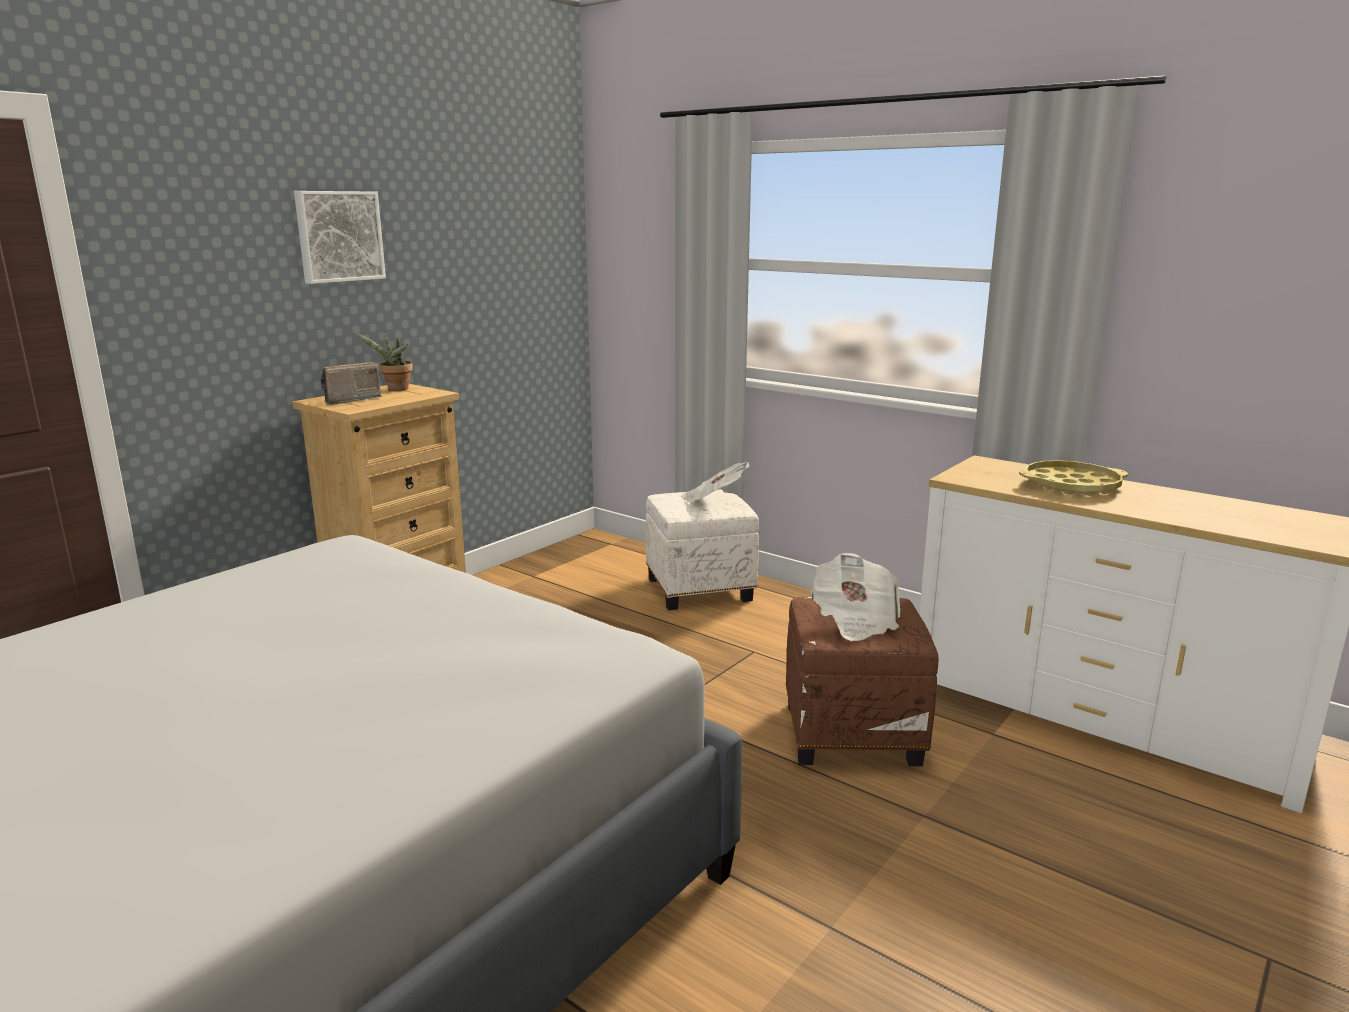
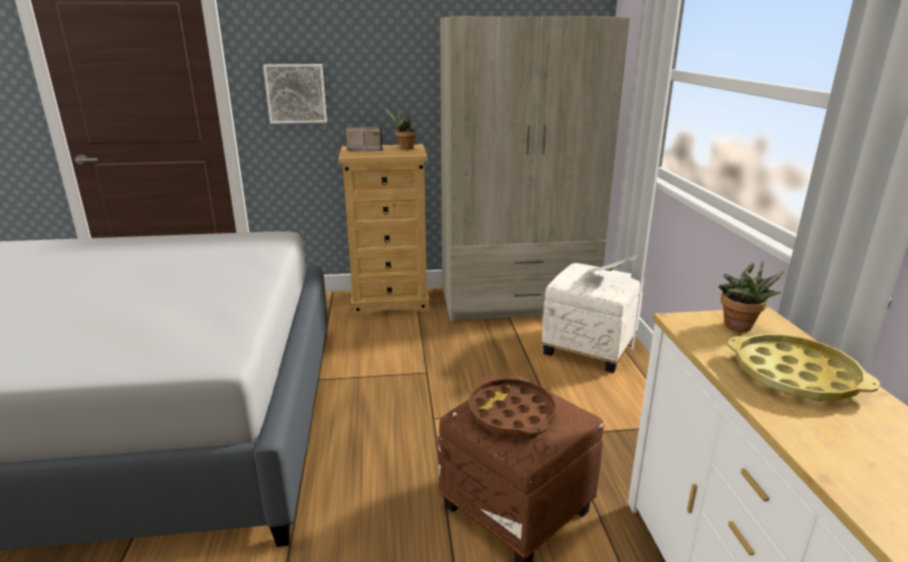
camera: 45 degrees right, 5 degrees up
(338, 236) = (384, 41): picture -> picture (296, 93)
(556, 572) = (517, 300): none -> beige wardrobe
(855, 620) = (511, 413): newspaper -> brown tray
(990, 471) = (739, 328): none -> potted plant

